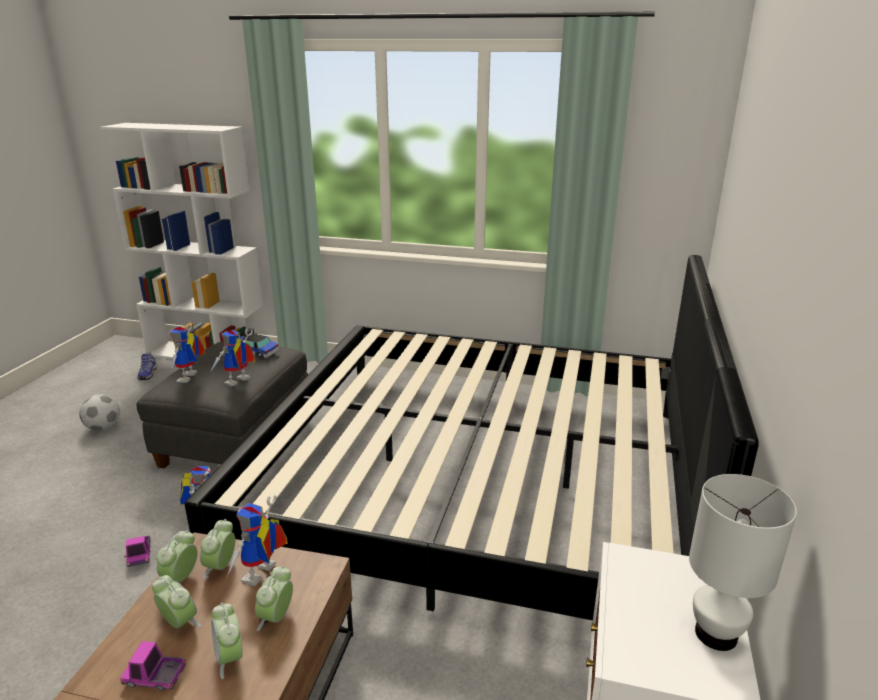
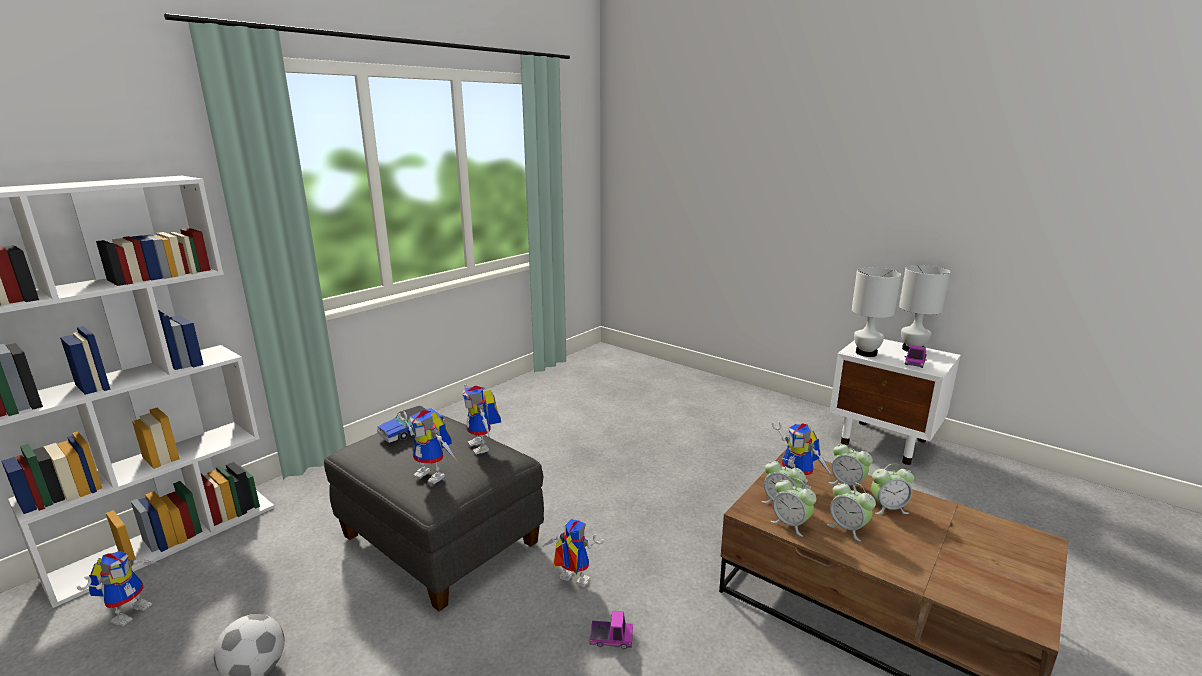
camera: 65 degrees left, 5 degrees down
(147, 374) = (131, 610): shoe -> toy robot
(155, 676) = (907, 543): toy truck -> toy truck (915, 363)
(179, 623) = (848, 528): alarm clock -> alarm clock turned 105 degrees counterclockwise
(478, 478) = (628, 427): bed -> none
(631, 572) = (865, 353): none -> white table lamp

